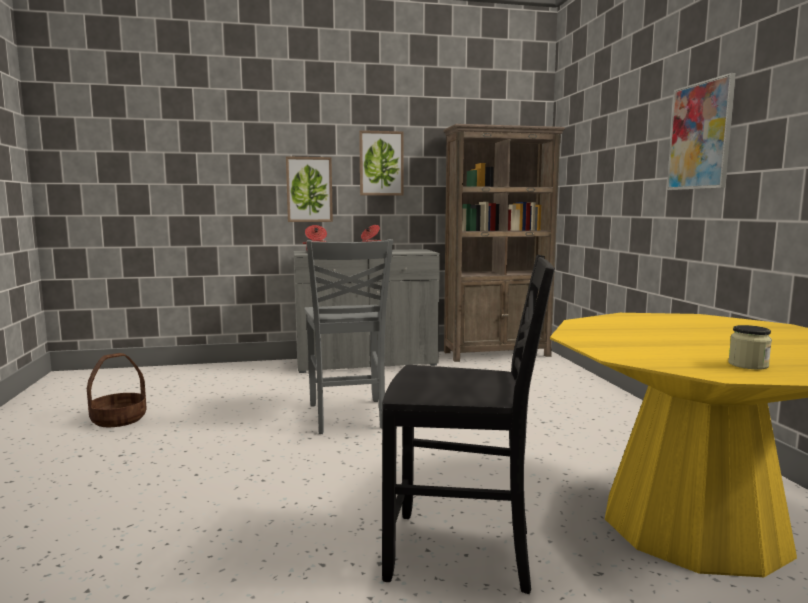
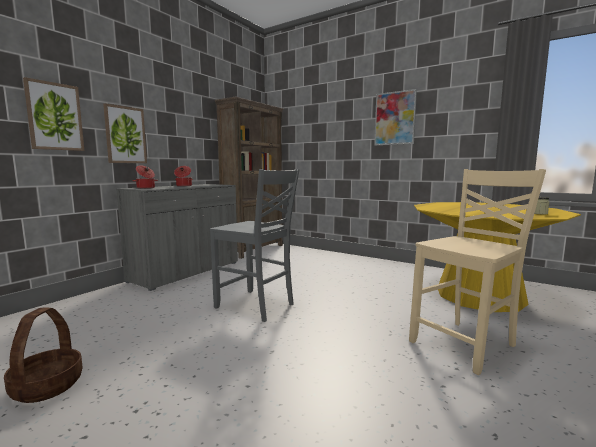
camera: 45 degrees left, 0 degrees up
(381, 163) = (177, 119): picture -> picture (54, 116)
(463, 554) = (465, 344): black chair -> beige chair

